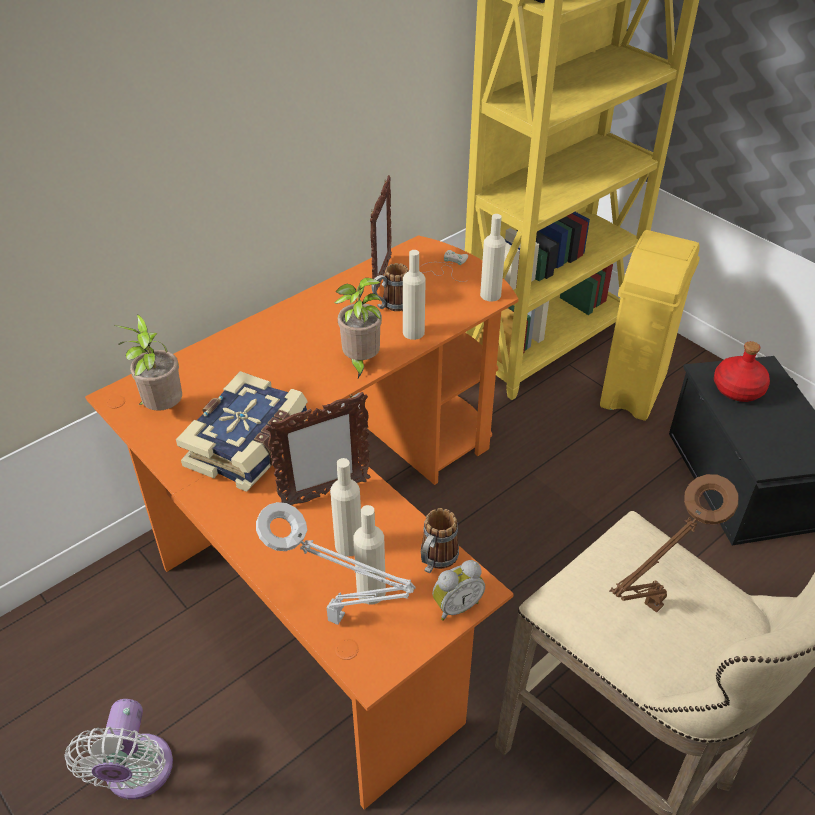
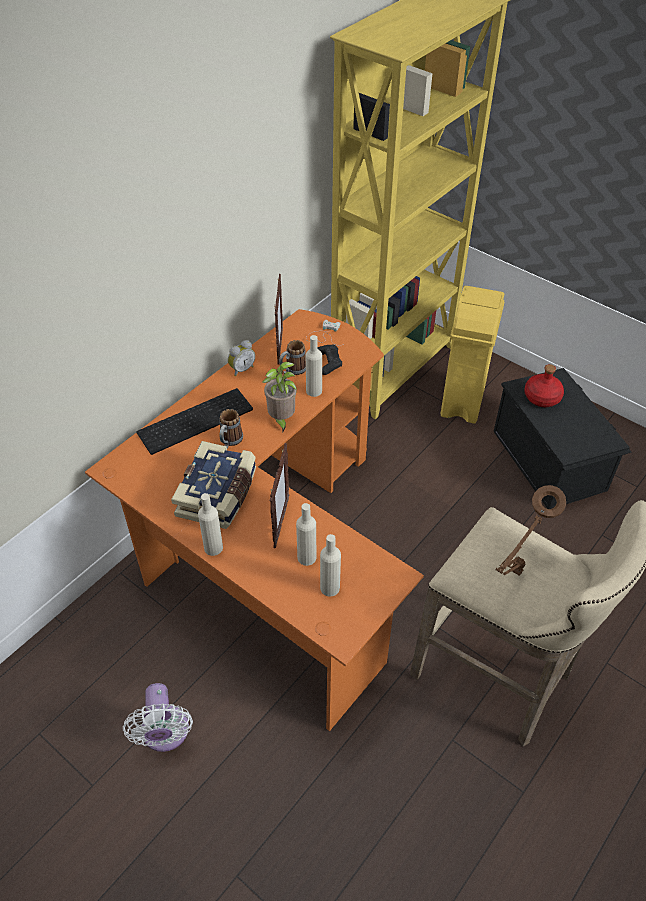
camera: 10 degrees left, 5 degrees up
(162, 409) = (146, 474): potted plant -> none
(248, 349) = (195, 419): none -> keyboard
(324, 494) = (281, 523): picture frame -> picture frame turned 45 degrees counterclockwise
(341, 620) = (315, 610): grey table lamp -> none
(435, 561) = (367, 560): mug -> mug (229, 442)
(441, 301) = (328, 363): none -> black game controller
(455, 605) = (388, 589): alarm clock -> alarm clock (241, 369)
(490, 295) = (363, 353): beige bottle -> beige bottle (213, 547)

